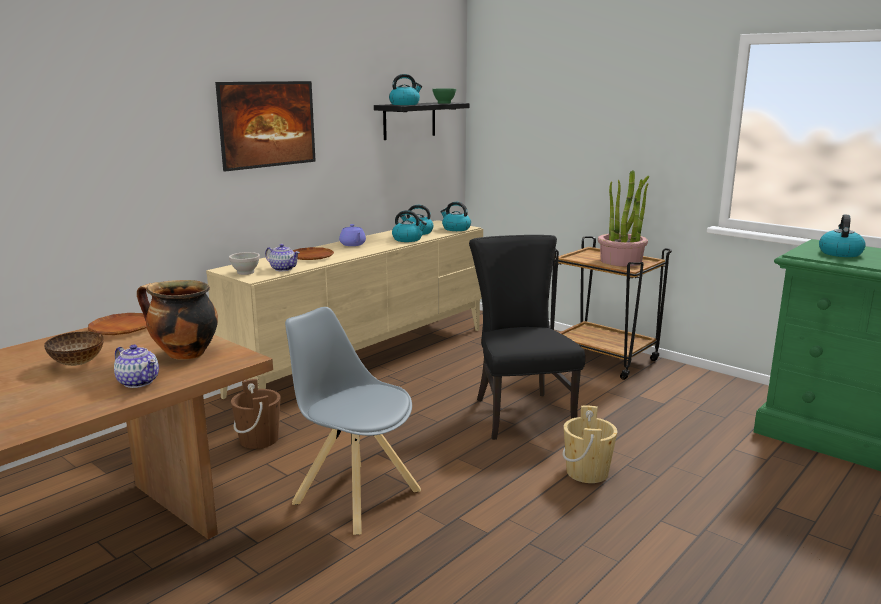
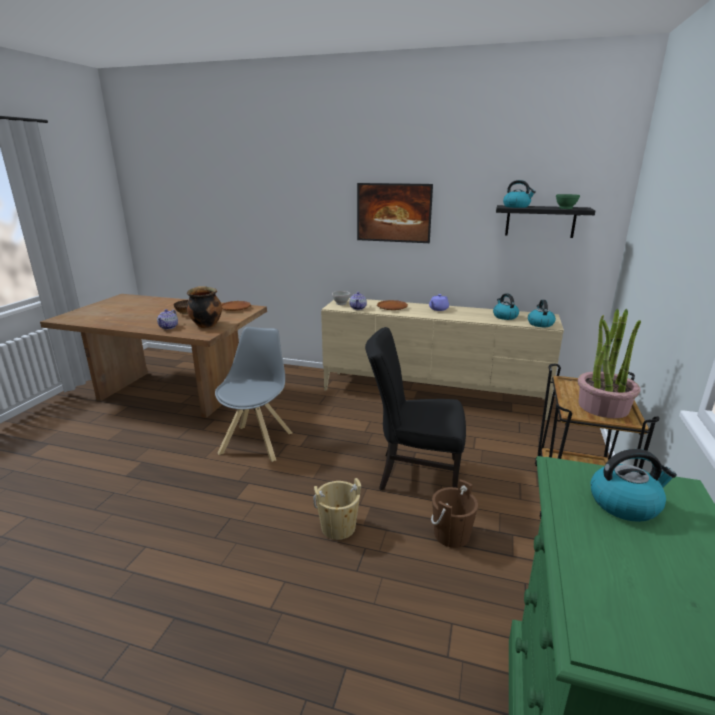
camera: 65 degrees right, 5 degrees up
(259, 439) = (300, 397): brown bucket -> brown bucket (451, 535)
(408, 239) = (478, 318): kettle -> none
(520, 412) = (413, 474): black chair -> black chair turned 135 degrees counterclockwise

